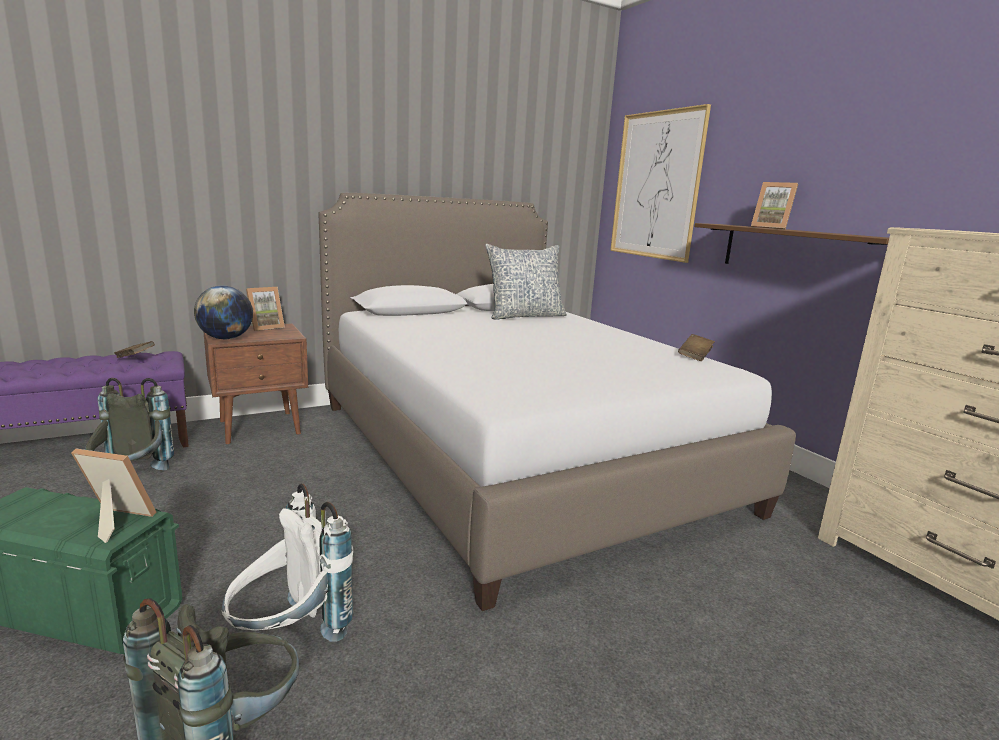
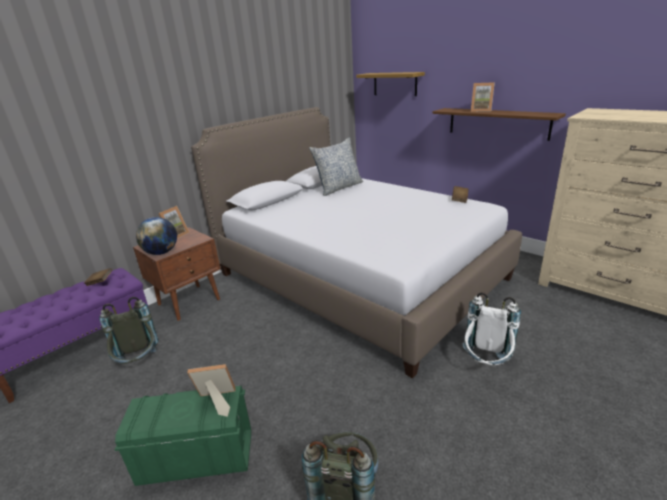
camera: 15 degrees left, 10 degrees up
(289, 637) = (327, 427): white backpack -> white backpack (486, 365)
(656, 185) = (395, 84): picture -> shelf

